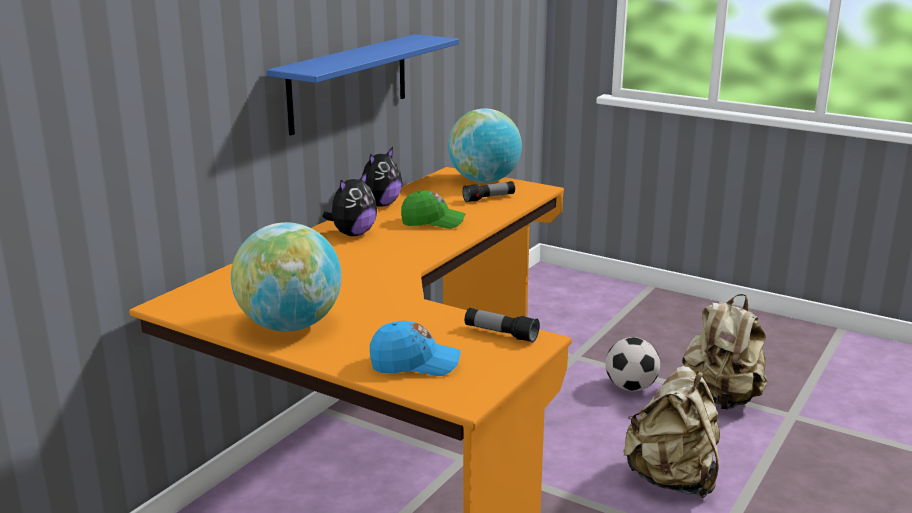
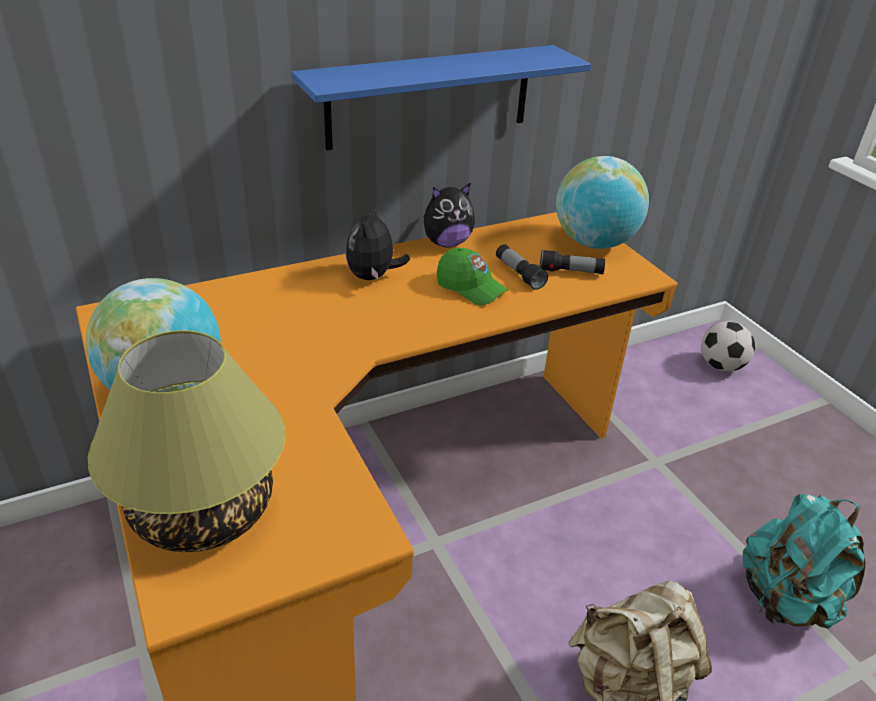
camera: 30 degrees right, 15 degrees up
(353, 234) = (373, 277): plush toy -> plush toy turned 120 degrees clockwise
(415, 364) = (203, 510): blue cap -> table lamp
(500, 334) = (342, 504): flashlight -> flashlight (519, 274)
(631, 387) = (686, 532): football -> football (721, 366)
(722, 399) = (785, 600): beige backpack -> turquoise backpack

